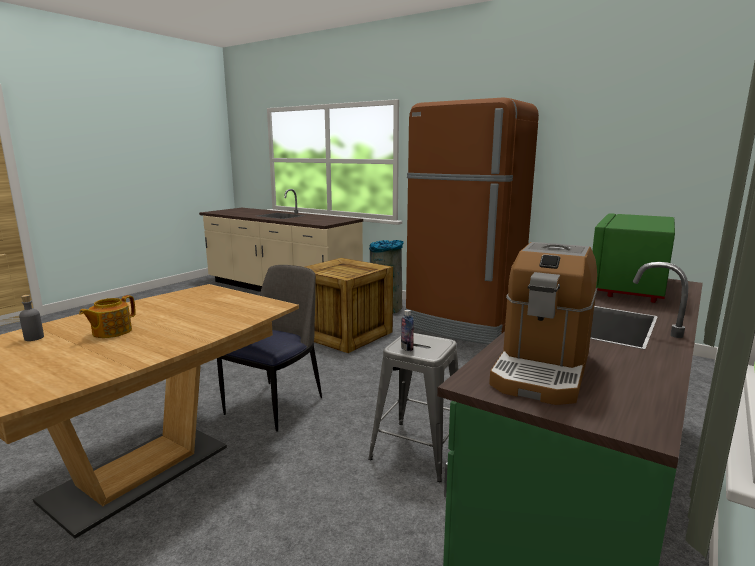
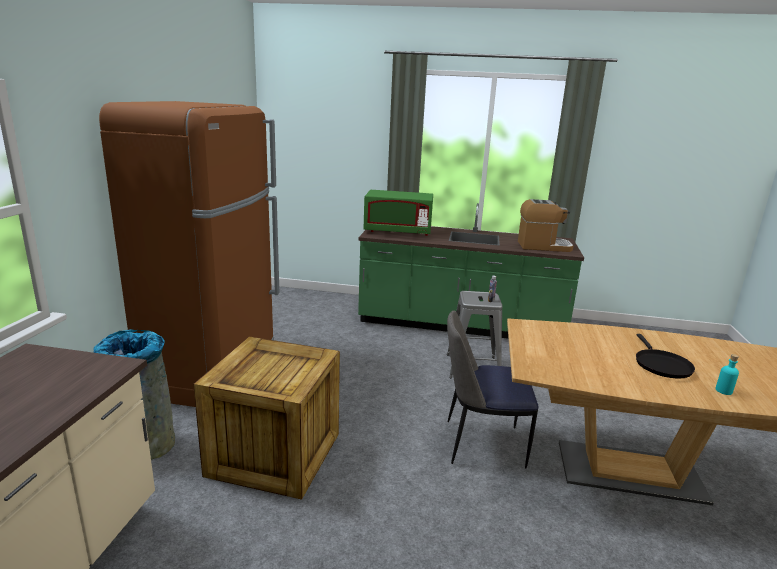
camera: 115 degrees left, 5 degrees up
(34, 338) = (723, 391): grey bottle -> turquoise bottle
(111, 332) = (661, 365): teapot -> black frying pan

